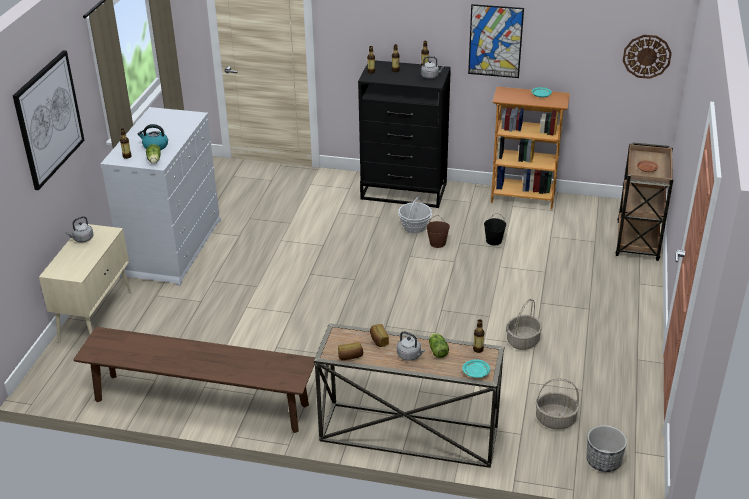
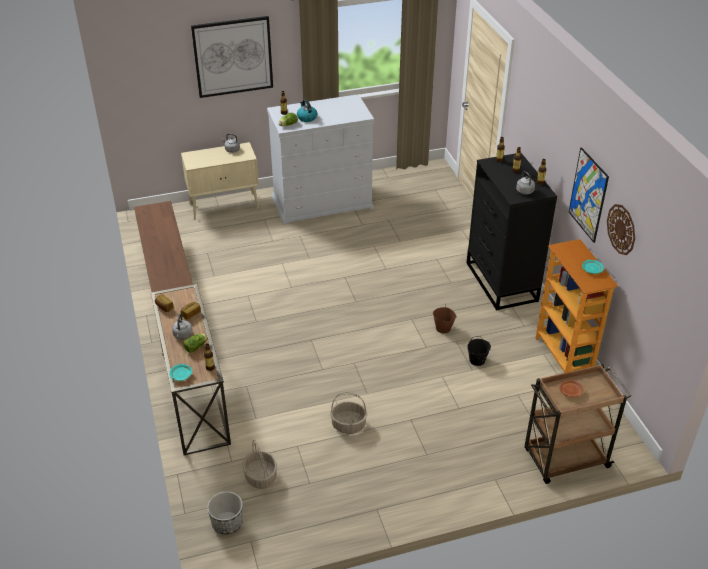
camera: 60 degrees right, 5 degrees up
(414, 227) = (455, 307): basket -> none
(646, 56) = (673, 296): wall clock -> wall clock (621, 229)

